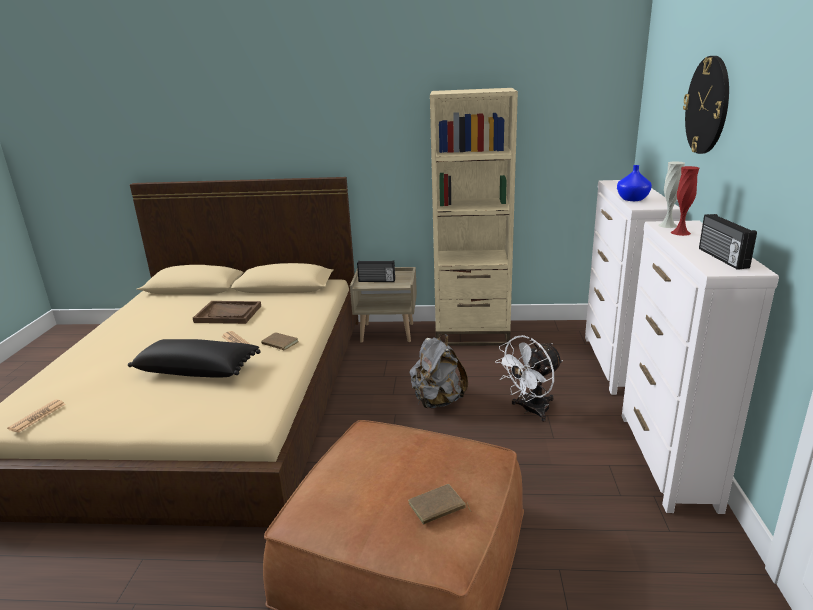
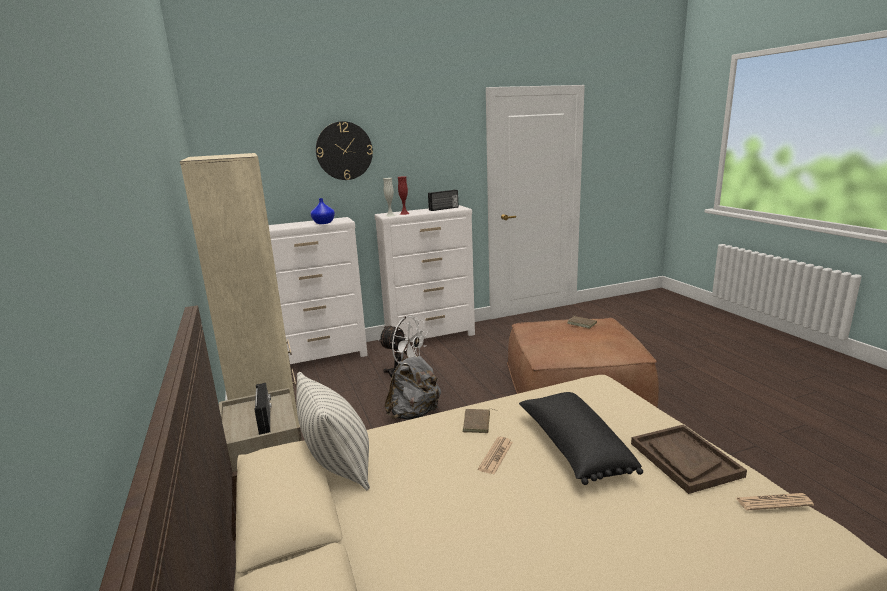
camera: 115 degrees left, 5 degrees down
(228, 314) = (425, 508): brown tray -> brown tray (684, 459)
(298, 298) = (338, 466): none -> pillow

